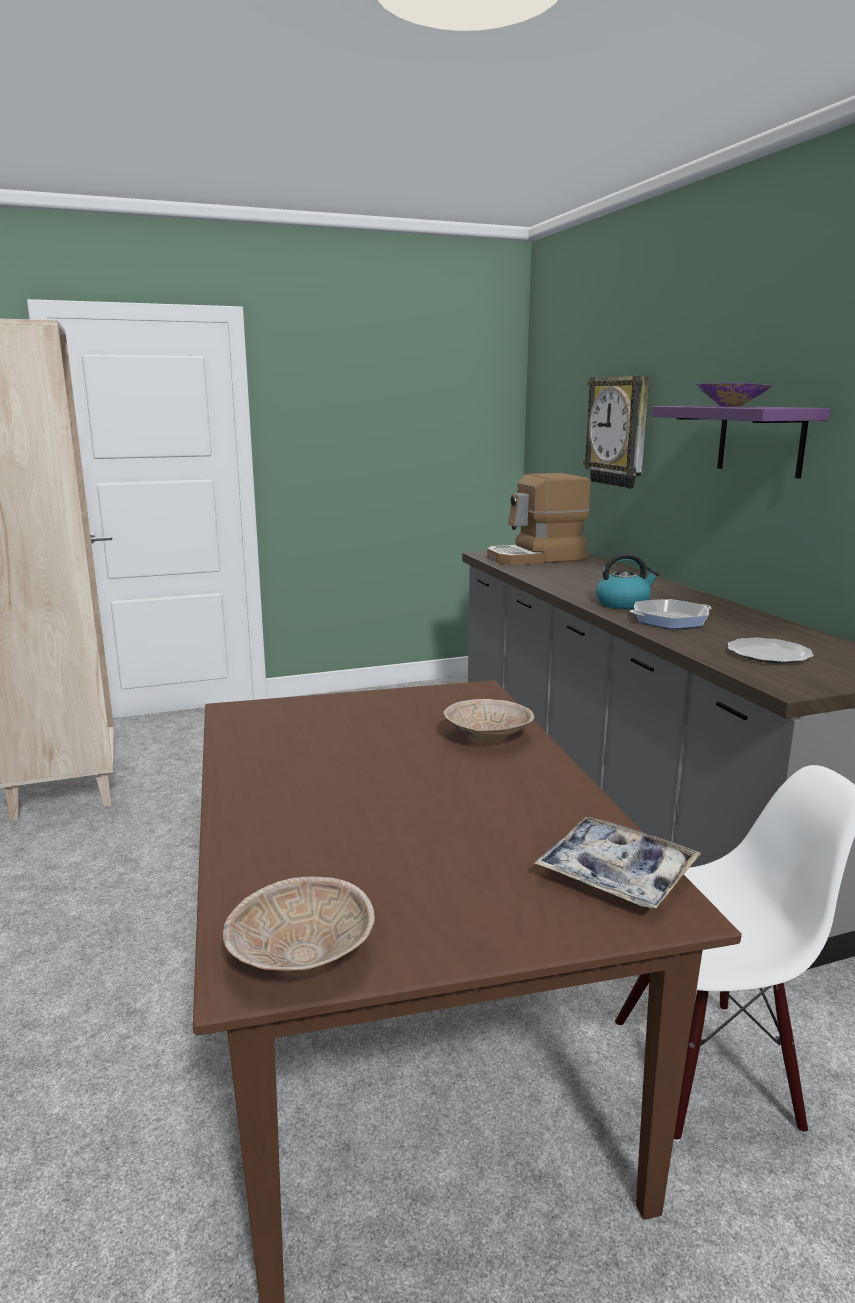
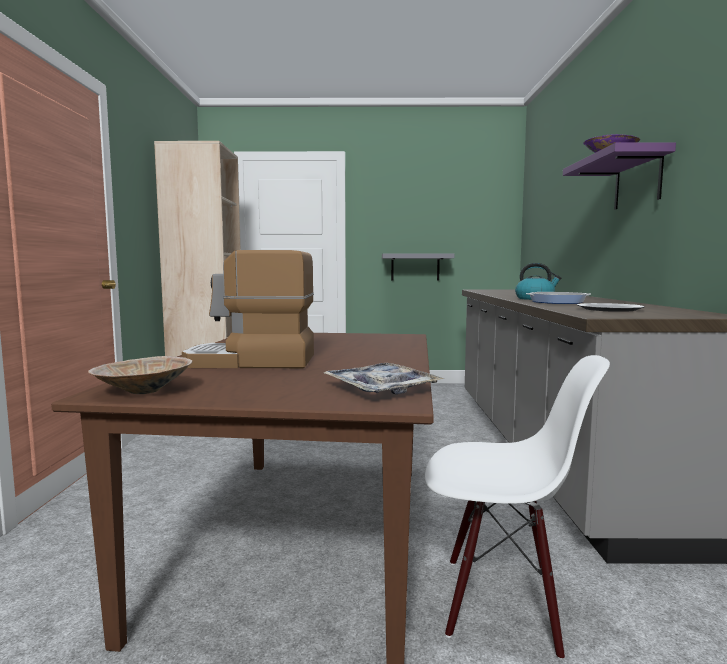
camera: 20 degrees right, 10 degrees down
(369, 506) = (415, 267): none -> grey shelf
(489, 737) = (385, 347): beige bowl -> none
(536, 558) = (506, 290): coffee machine -> coffee machine (251, 361)
(619, 431) = (565, 205): wall clock -> none

